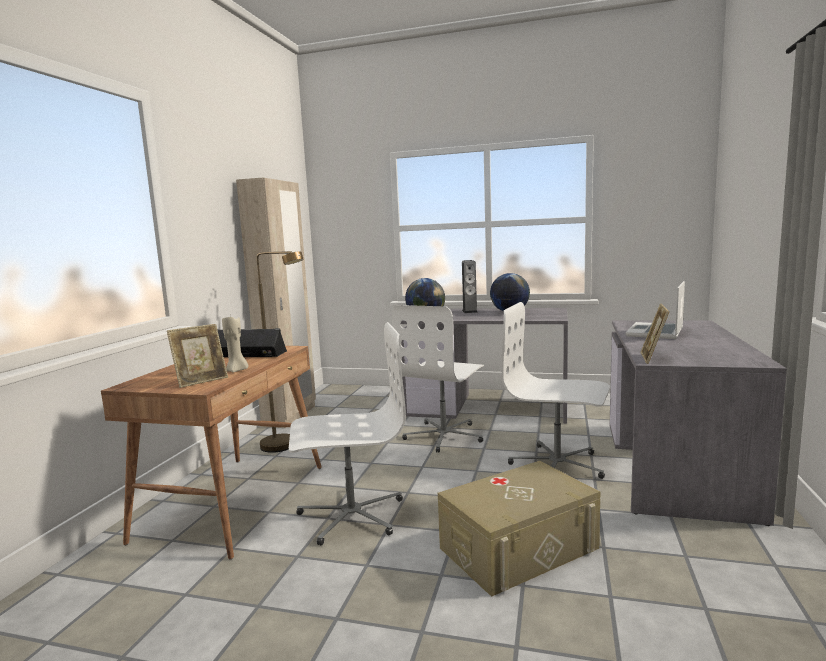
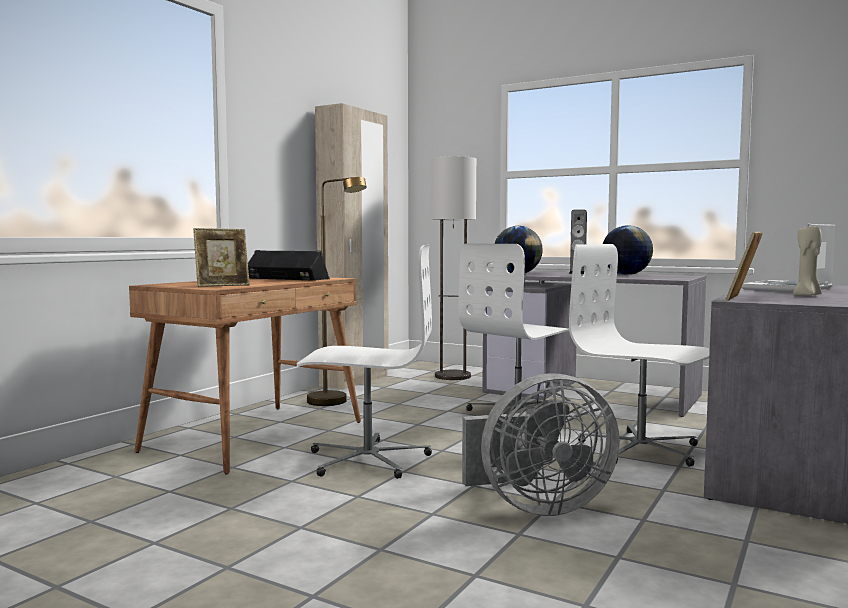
camera: 15 degrees right, 5 degrees down
(237, 370) = (264, 283): beige candle -> beige candle (807, 296)
(370, 400) = (453, 376): none -> floor lamp
(518, 548) = (537, 506): beige storage box -> grey fan

